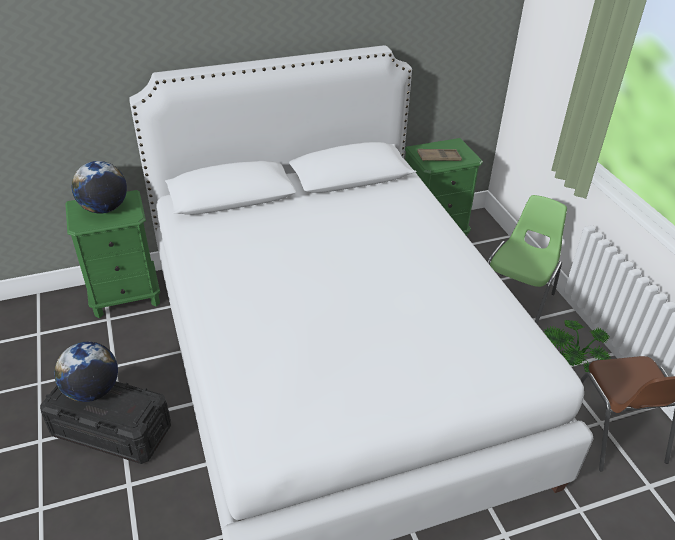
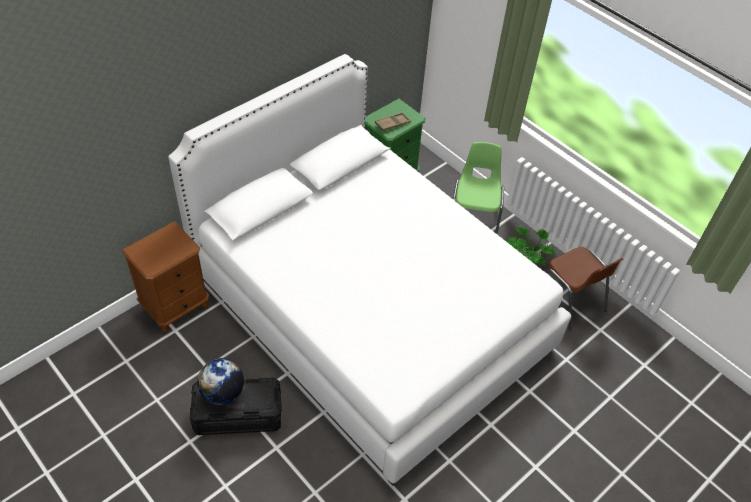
camera: 25 degrees left, 10 degrees up
(104, 208) = (160, 247): globe -> none
(126, 296) = (176, 306): green nightstand -> brown nightstand

